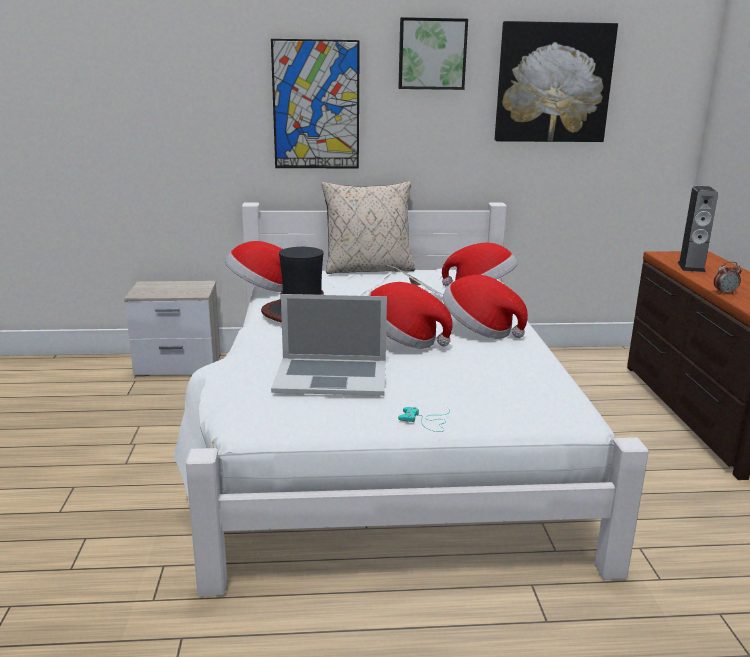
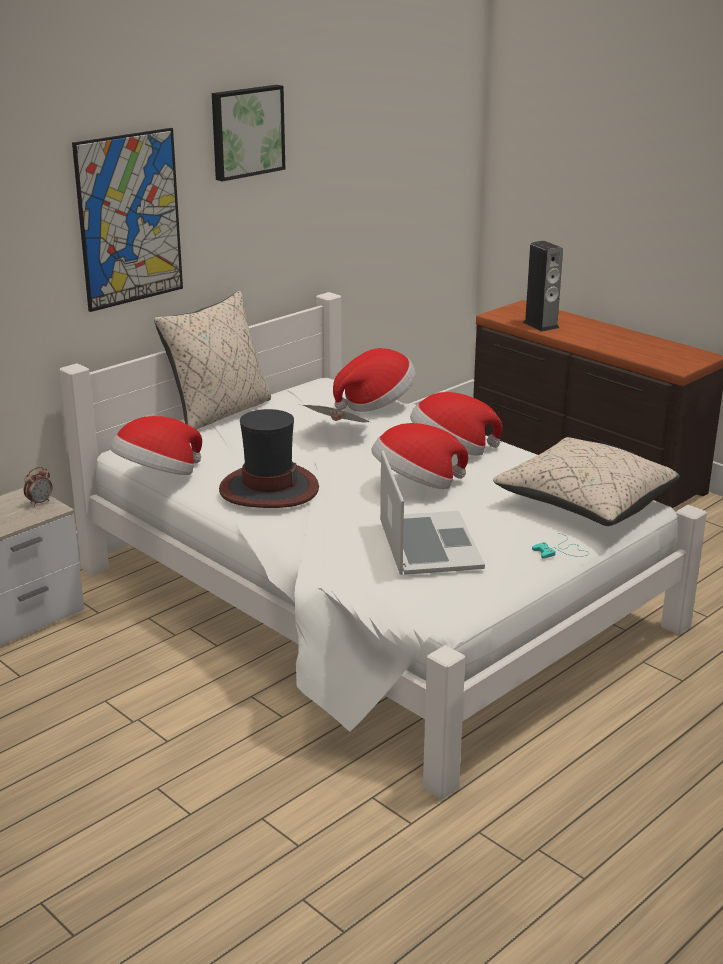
camera: 40 degrees left, 5 degrees up
(331, 376) = (429, 543): laptop -> laptop turned 60 degrees counterclockwise
(520, 397) = (584, 503): none -> beige pillow
(553, 83) = (359, 144): picture -> none
(724, 293) = (606, 349): alarm clock -> alarm clock (40, 502)

